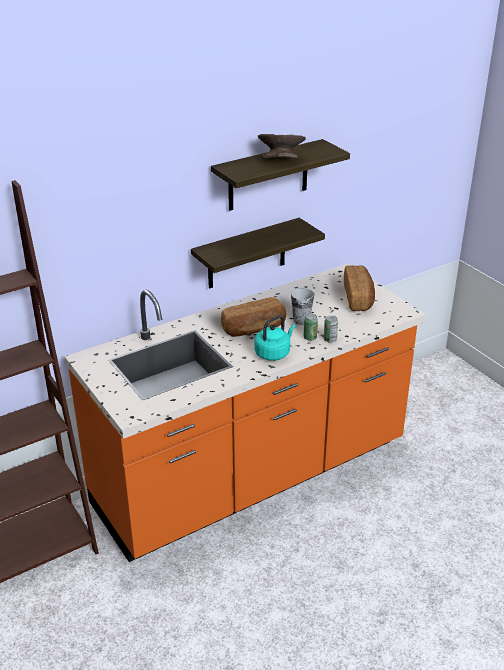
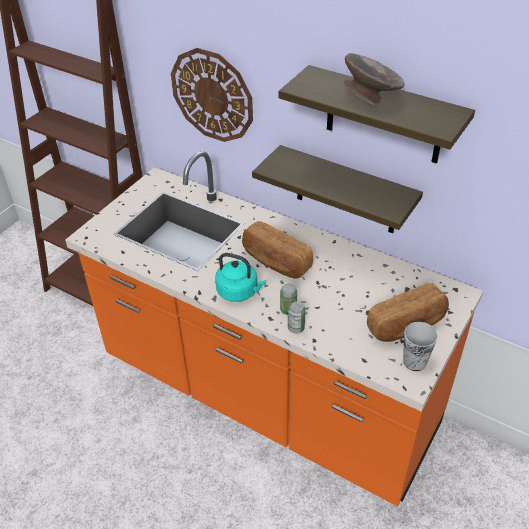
camera: 65 degrees right, 10 degrees up
(124, 241) = (212, 95): none -> wall clock
(301, 320) = (318, 292): cup -> cup (414, 362)

